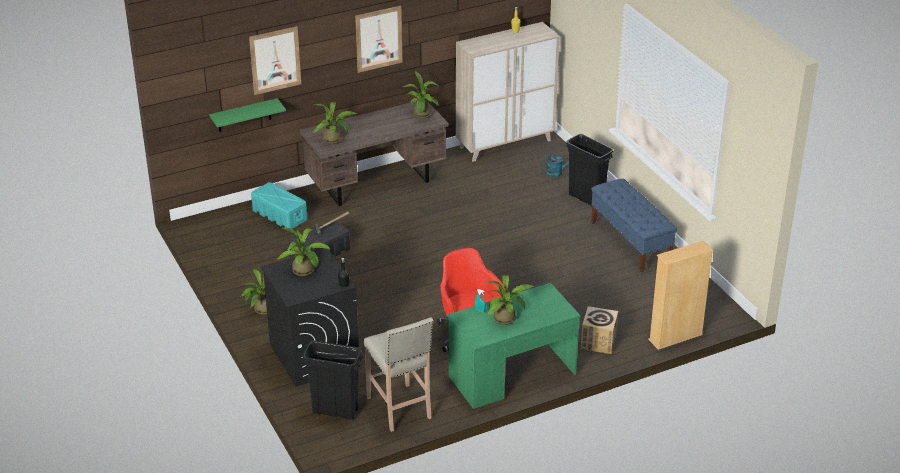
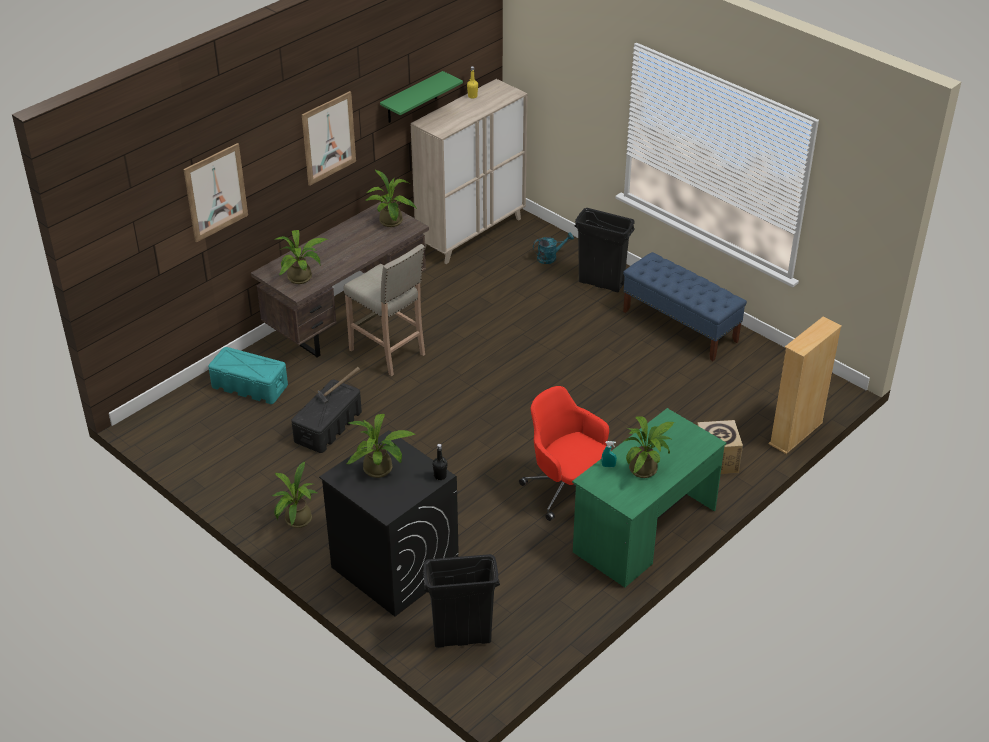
camera: 20 degrees left, 5 degrees up
(244, 115) = (186, 271): green shelf -> green shelf (412, 98)
(399, 409) = (538, 612): beige stool -> beige stool (388, 353)

